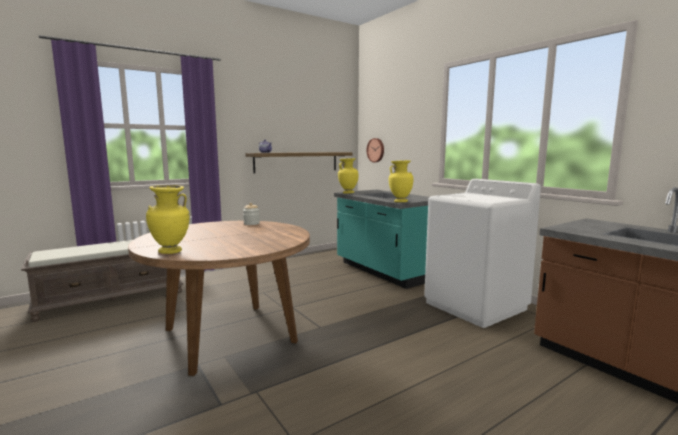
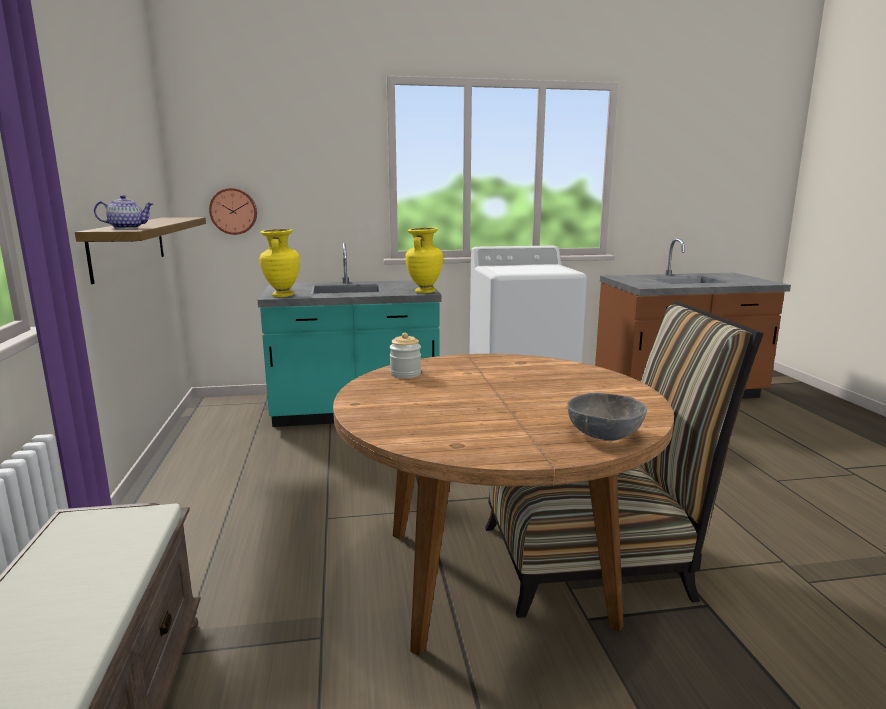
camera: 65 degrees left, 5 degrees up
(170, 251) = (604, 434): yellow vase -> grey bowl
(257, 361) = (597, 560): none -> chair

